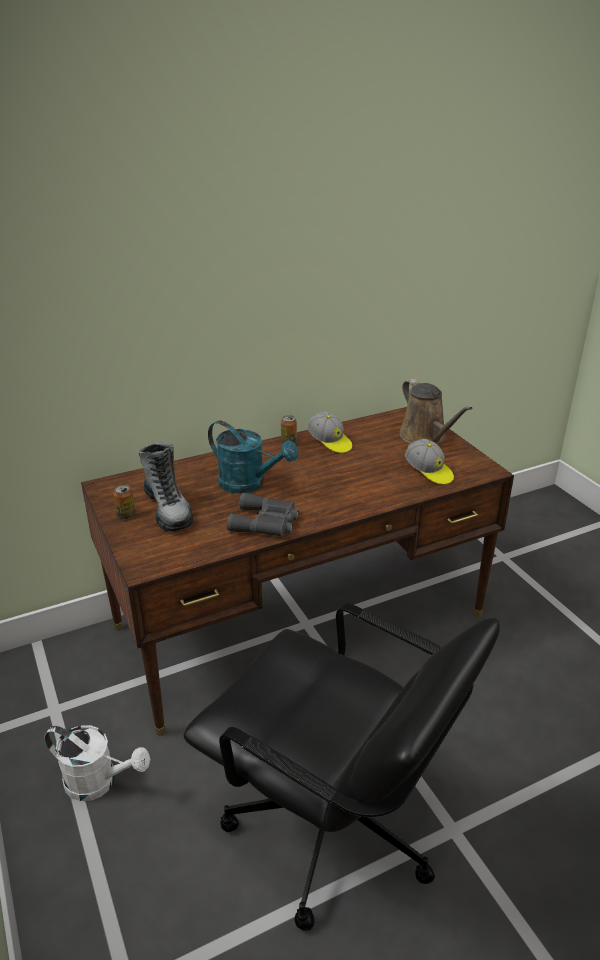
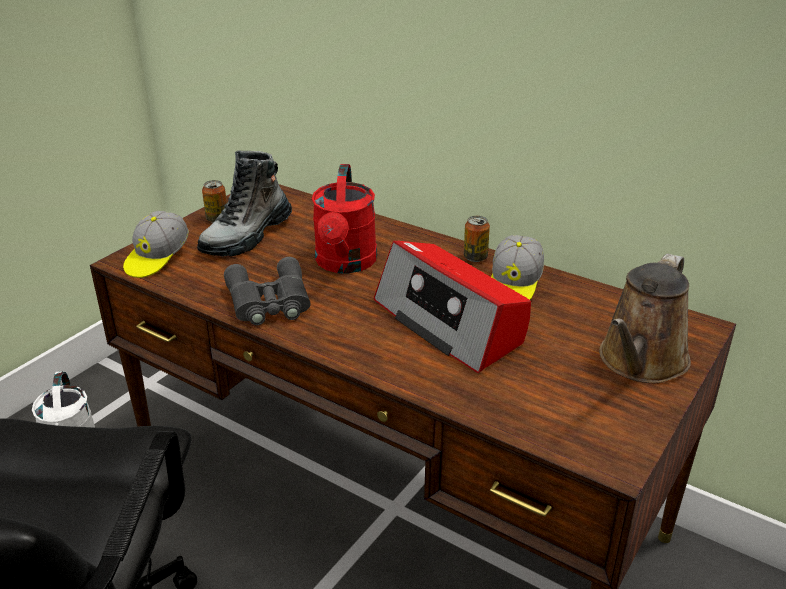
camera: 60 degrees right, 0 degrees up
(249, 484) = (345, 264): turquoise watering can -> red watering can
(347, 472) = (450, 323): none -> radio
(429, 471) = (533, 395): cap -> cap (157, 258)

